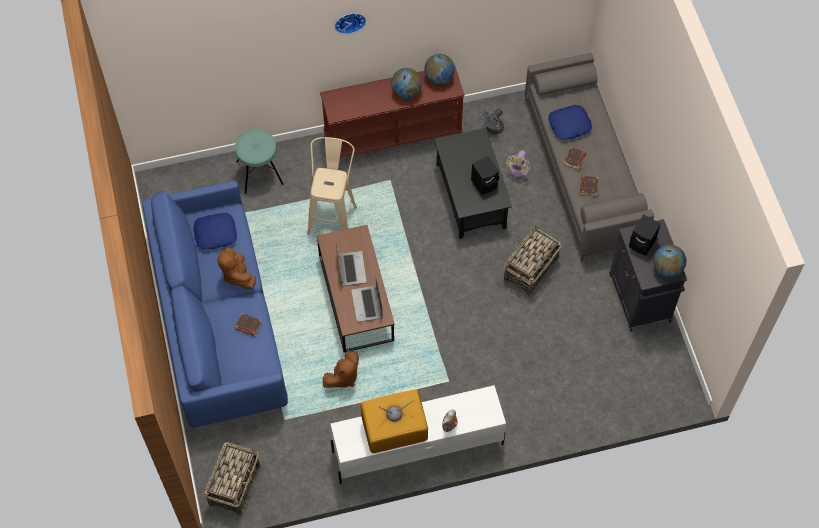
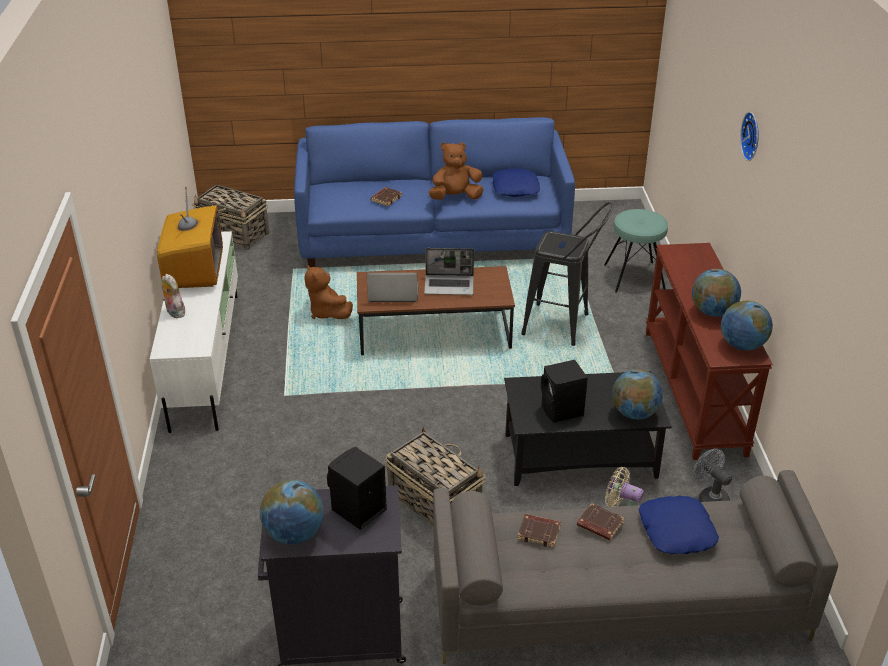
camera: 100 degrees right, 25 degrees down
(333, 215) = (563, 326): beige stool -> black stool
(478, 146) = (634, 413): none -> globe

